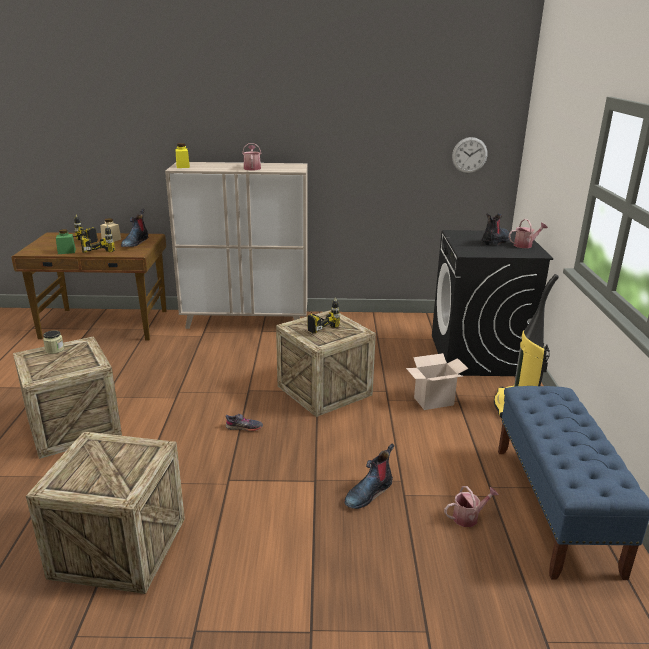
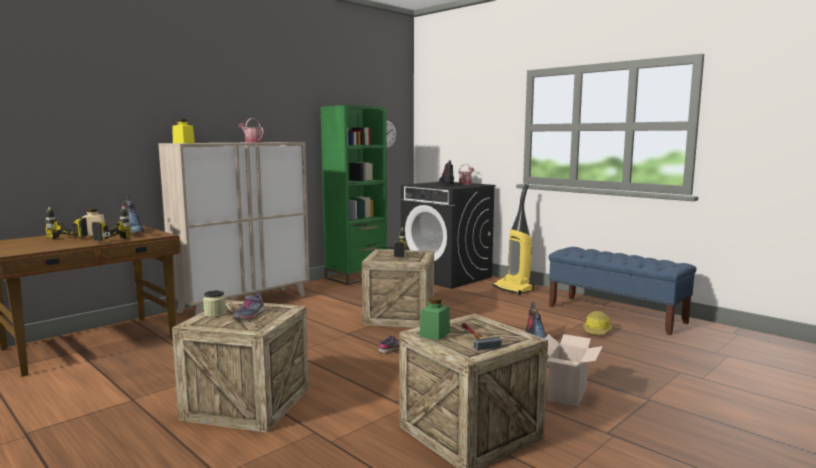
camera: 45 degrees left, 15 degrees down
(63, 361) = (249, 315): none -> grey shoe
(66, 251) = (68, 245): green jar -> green jar (435, 334)
(99, 471) = (475, 338): none -> hammer
(389, 321) = (356, 277): none -> green bookcase
(433, 402) = (473, 300): cardboard box -> cardboard box (568, 395)
(468, 517) = (597, 331): watering can -> hard hat

